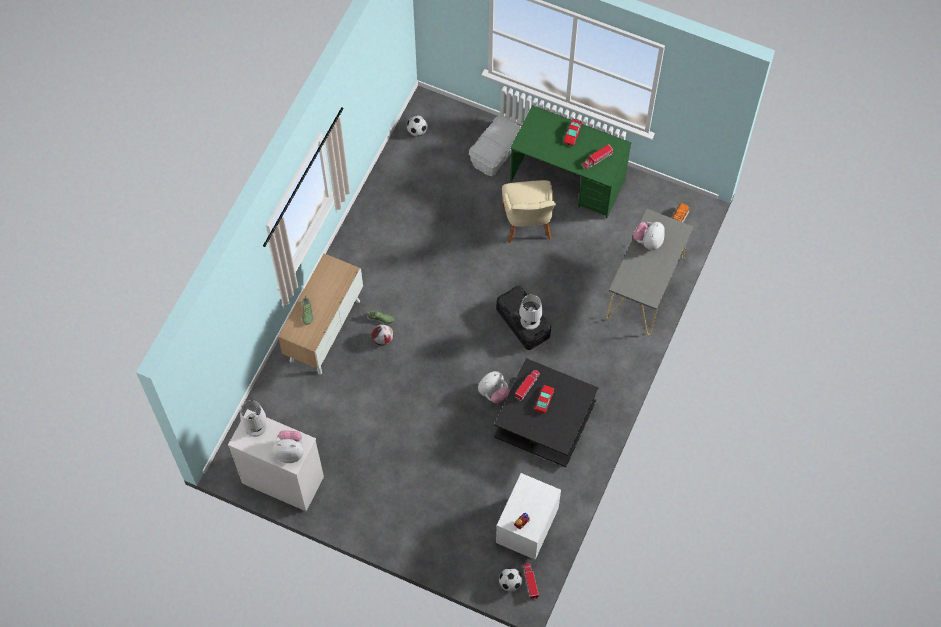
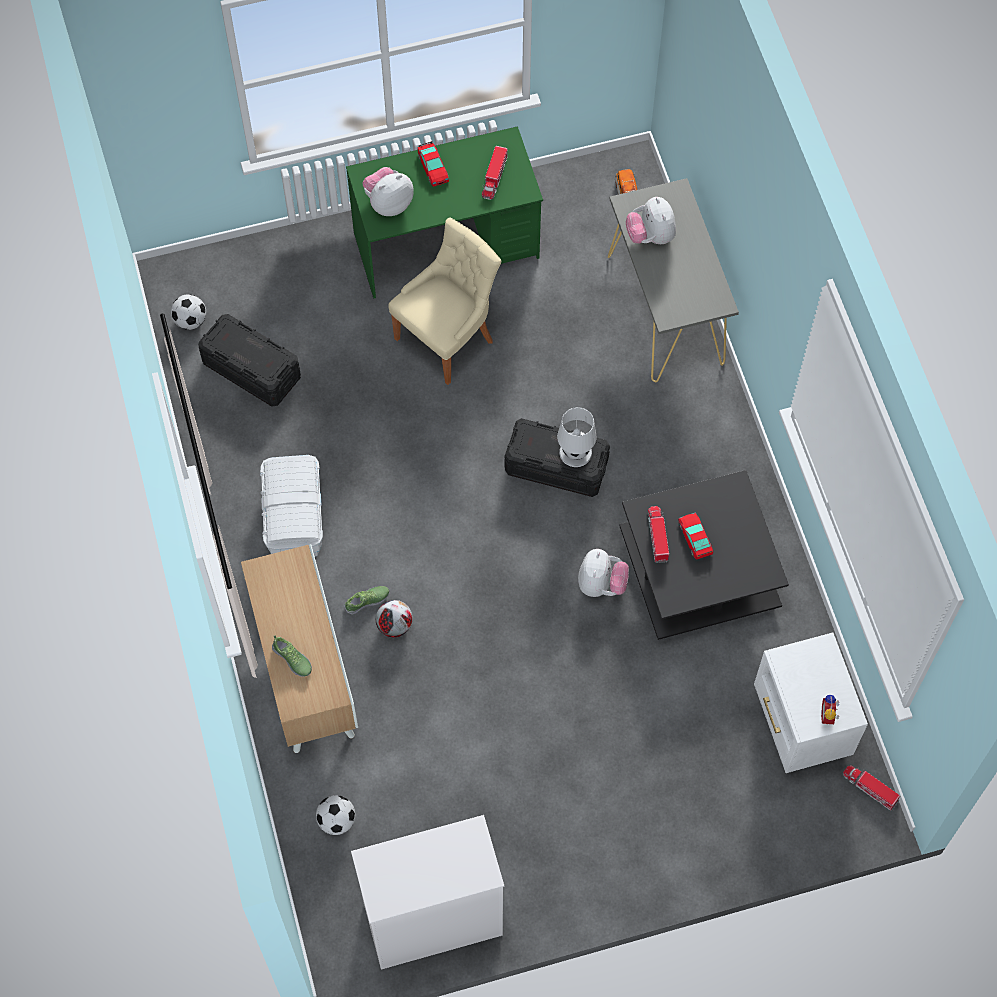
camera: 40 degrees left, 0 degrees up
(255, 426) = (385, 865): white table lamp -> none
(290, 451) = (465, 861): plush toy -> plush toy (388, 203)
(424, 174) = (251, 369): none -> black storage box
(495, 153) = (321, 276): white storage box -> white storage box (294, 518)
(510, 582) = (846, 810): football -> football (336, 820)
(527, 225) = (447, 338): beige chair -> beige chair turned 90 degrees counterclockwise

